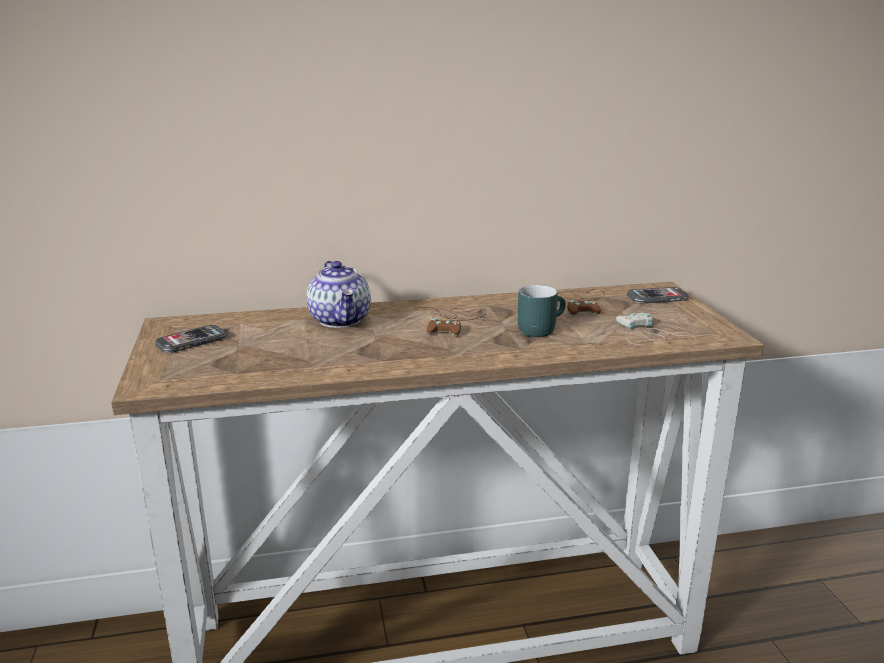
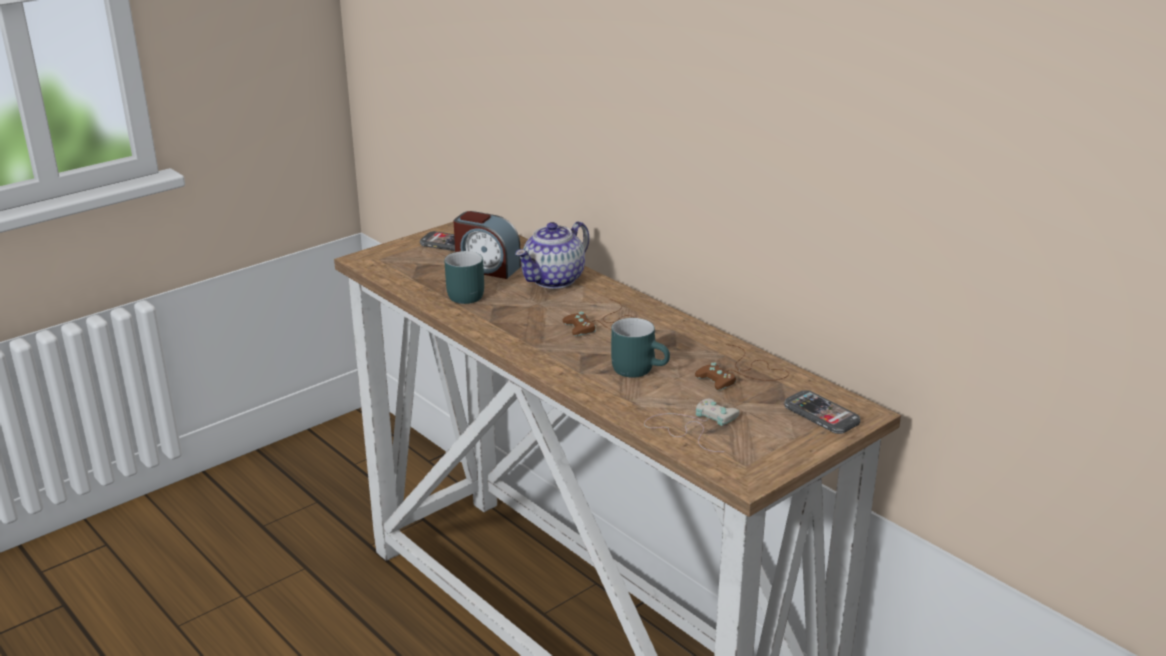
camera: 60 degrees right, 5 degrees up
(271, 338) = (486, 268): none -> alarm clock
(311, 358) = (464, 294): none -> turquoise mug

